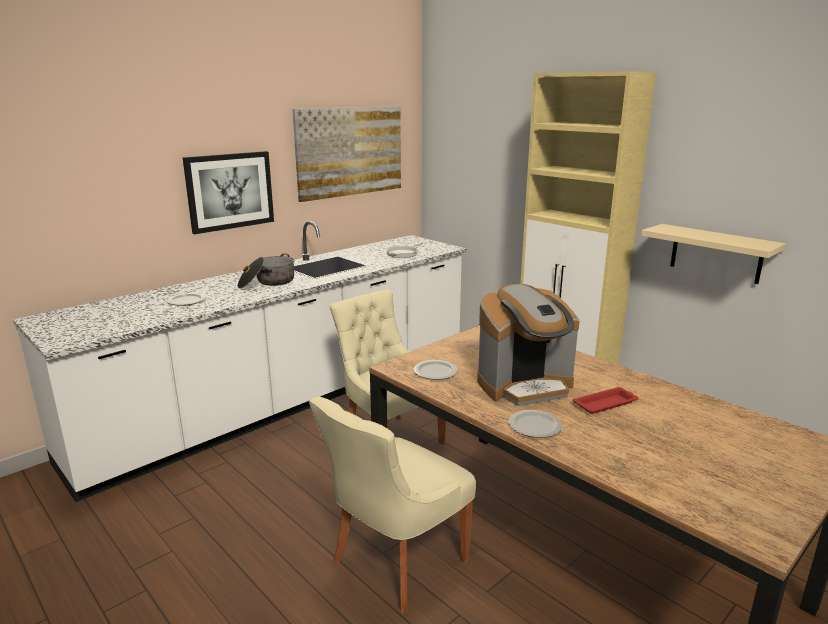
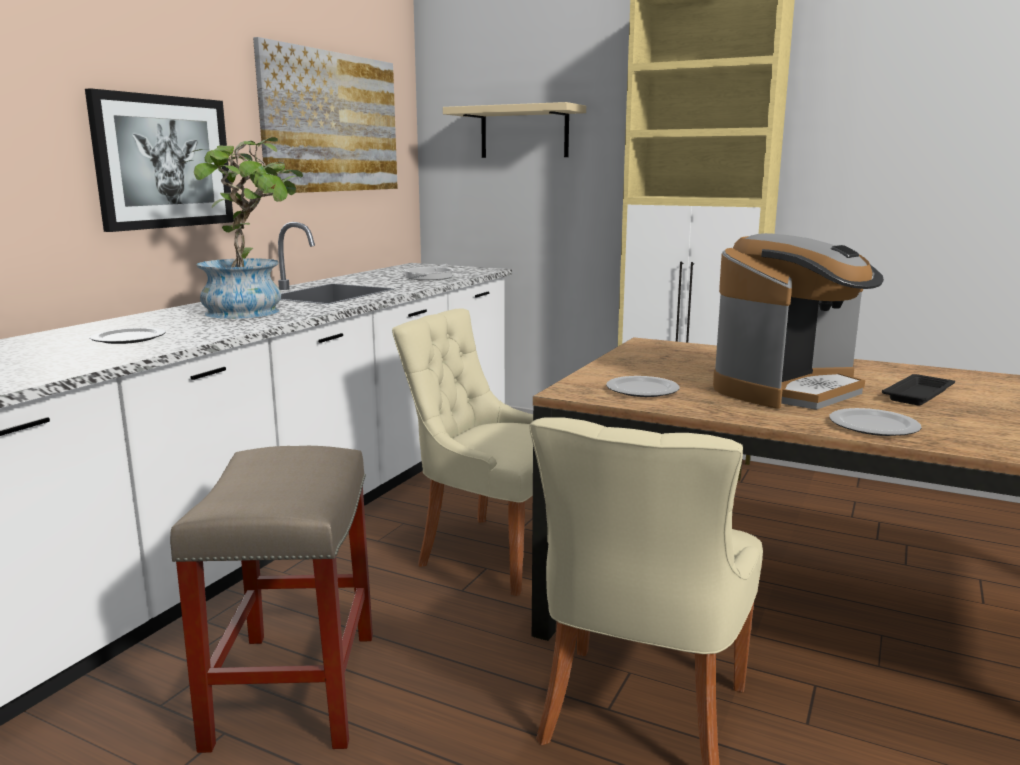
camera: 20 degrees left, 5 degrees down
(236, 502) = (294, 690): none -> beige stool
(267, 282) = (254, 312): cooking pot -> potted plant
(606, 404) = (918, 394): red tray -> black tray
(716, 253) = (893, 225): beige shelf -> beige shelf (524, 132)

